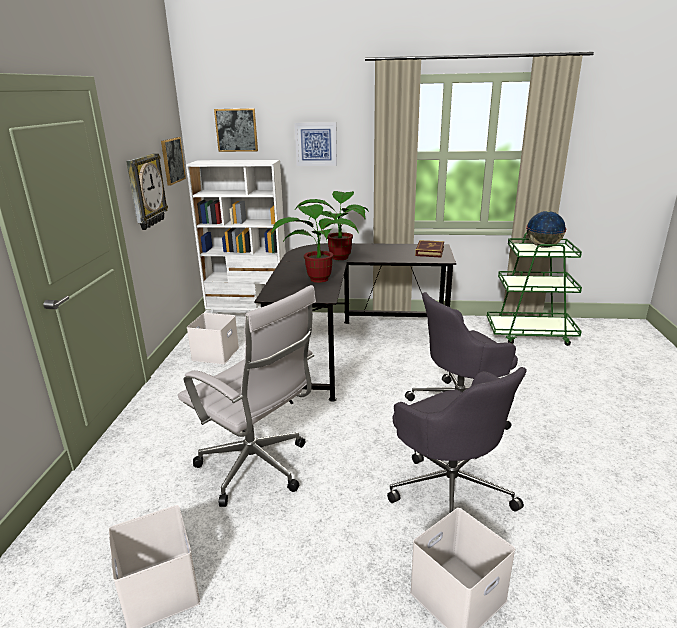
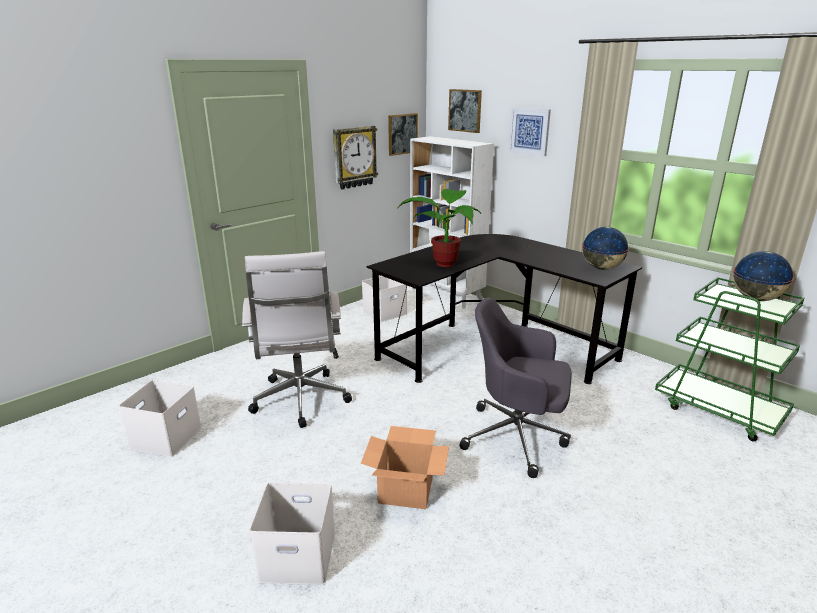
camera: 40 degrees right, 0 degrees up
(340, 256) = (502, 250): potted plant -> none
(429, 251) = (602, 268): book -> globe
(450, 489) = (404, 490): grey office chair -> cardboard box

